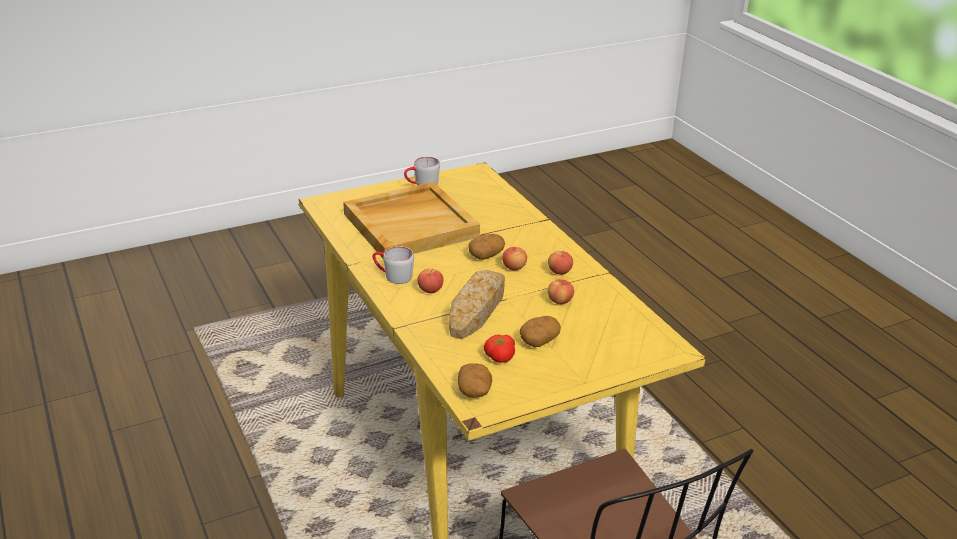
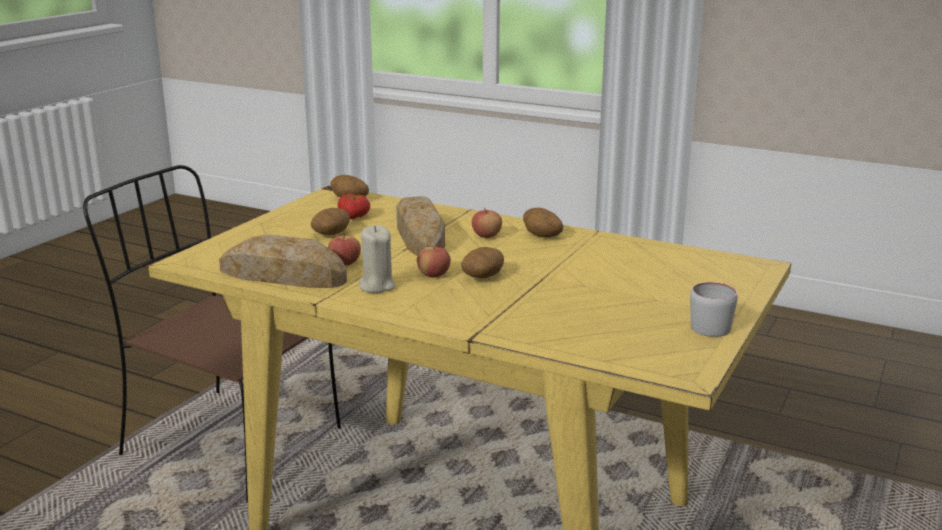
camera: 145 degrees right, 10 degrees down
(392, 276) = (541, 234): grey mug -> potato
(411, 224) = (618, 277): beige tray -> none
(559, 271) = (376, 286): apple -> beige candle
(612, 304) = (283, 275): none -> bread

